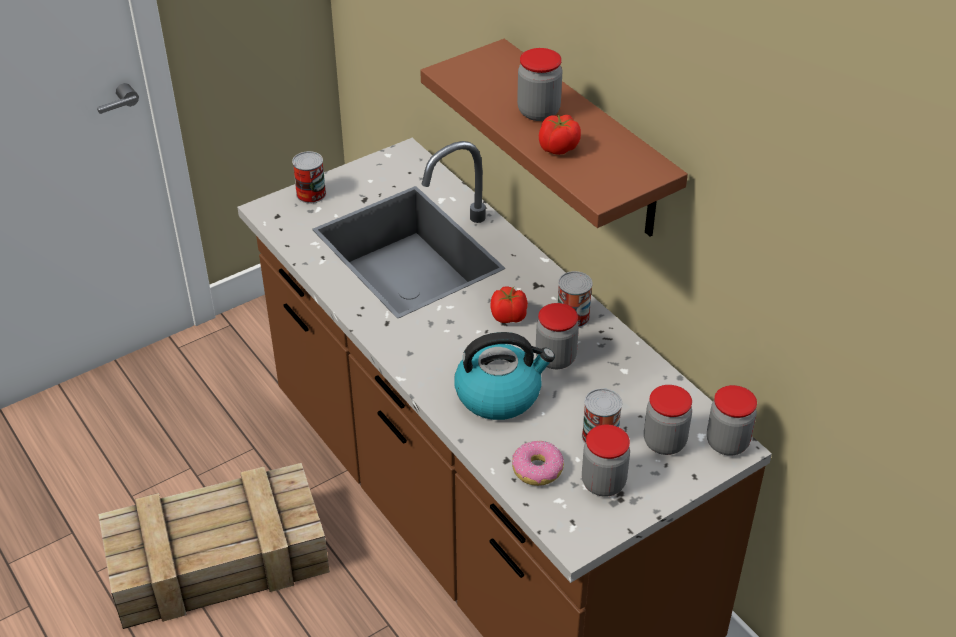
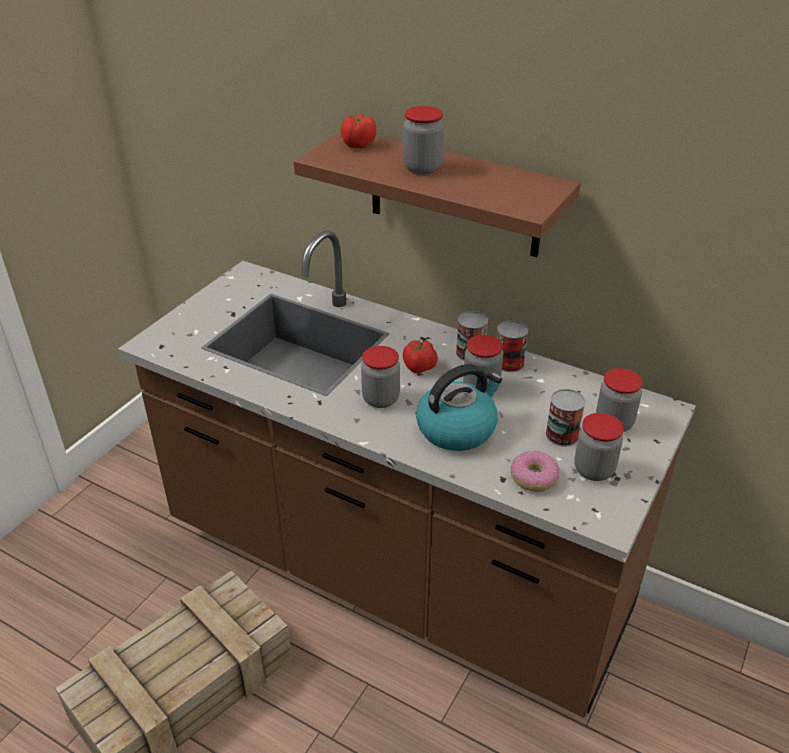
camera: 25 degrees left, 5 degrees down
(311, 194) = (182, 321): can -> can (509, 363)
(558, 148) = (463, 187): tomato -> tomato (358, 145)
(727, 443) = (659, 408): jar -> jar (380, 399)

